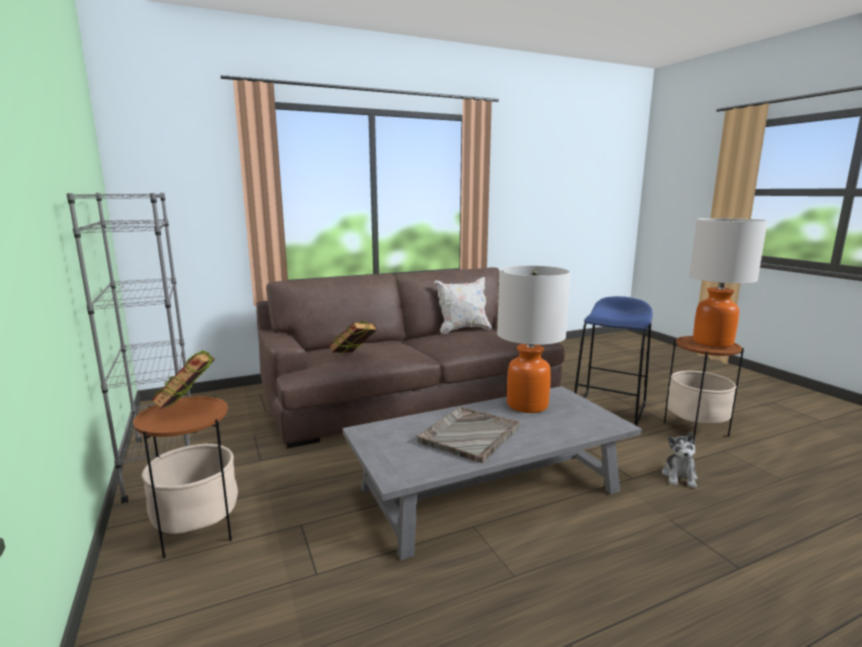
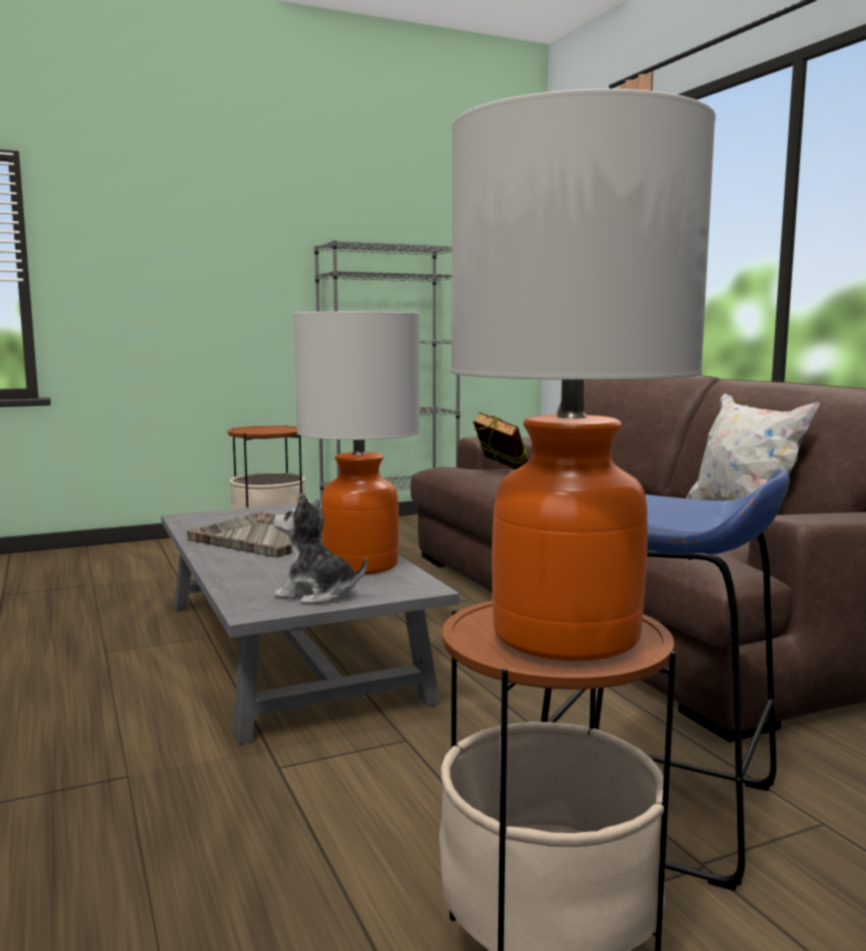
camera: 90 degrees right, 5 degrees down
(188, 406) = (278, 429): book -> none
(679, 476) = (263, 829): plush toy -> plush toy (316, 594)

